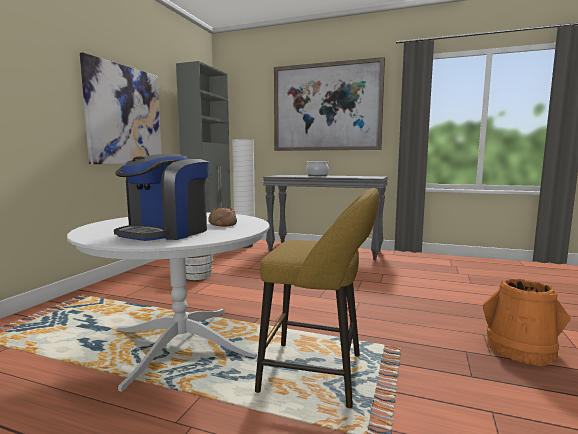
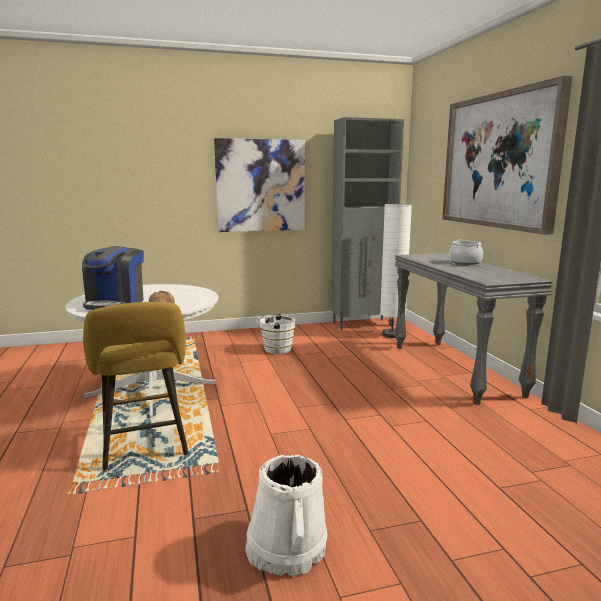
camera: 55 degrees right, 5 degrees up
(166, 232) = (115, 303): coffee machine -> coffee machine turned 75 degrees counterclockwise
(520, 349) = (287, 547): orange bucket -> white bucket

